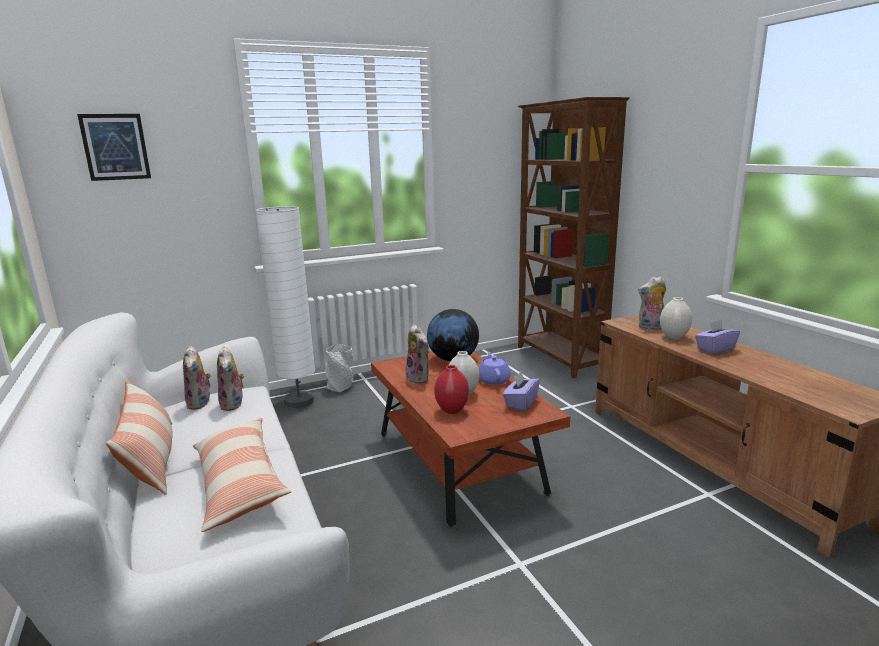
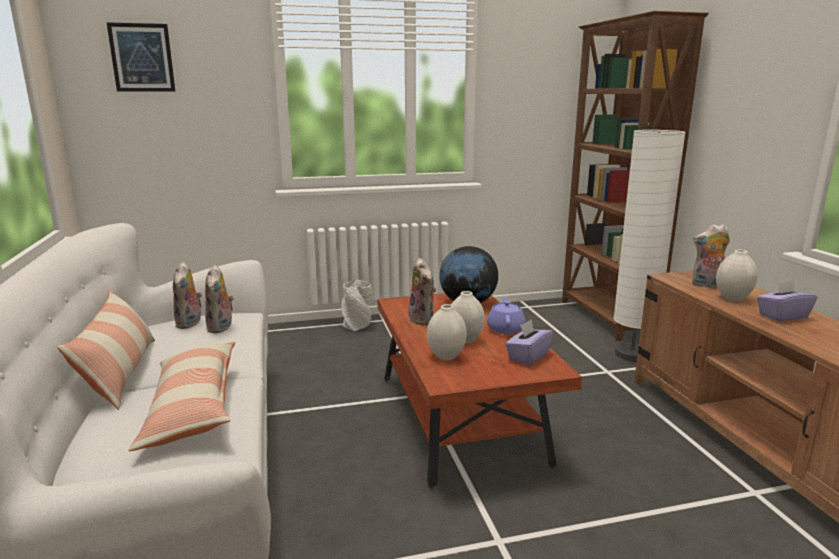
camera: 10 degrees right, 0 degrees up
(299, 401) = (310, 336): white floor lamp -> white floor lamp (632, 354)
(451, 410) = (445, 356): red vase -> white vase

